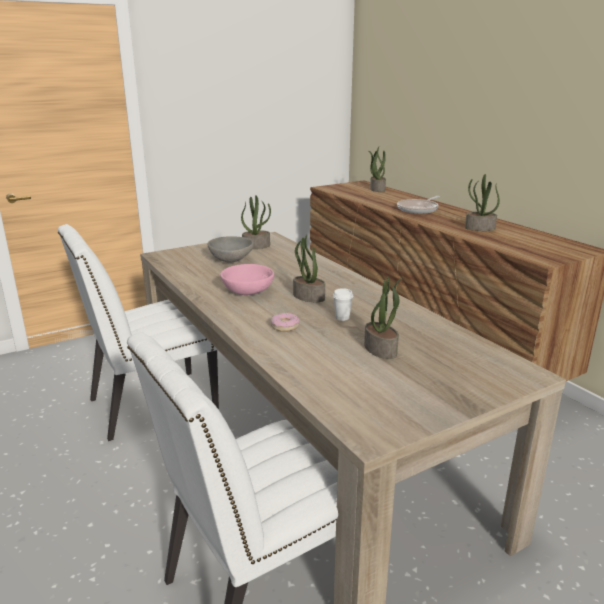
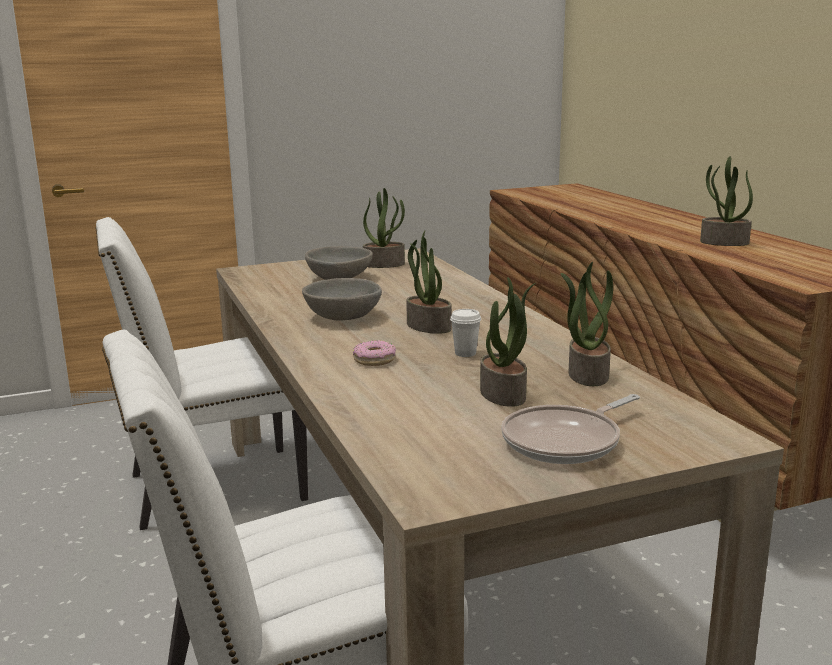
camera: 10 degrees right, 5 degrees down
(248, 292) = (343, 317): pink bowl -> grey bowl
(377, 189) = (589, 194): potted plant -> potted plant (587, 374)
(419, 209) = (640, 218): frying pan -> frying pan (566, 441)

